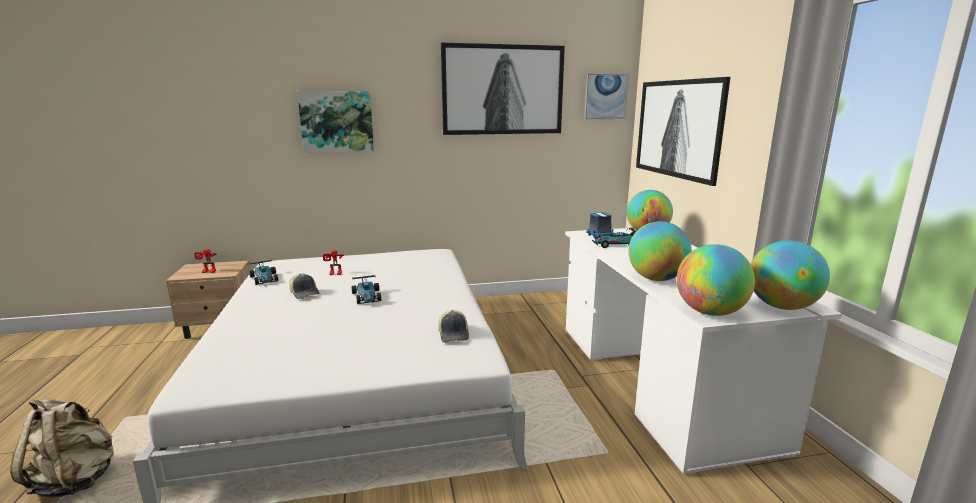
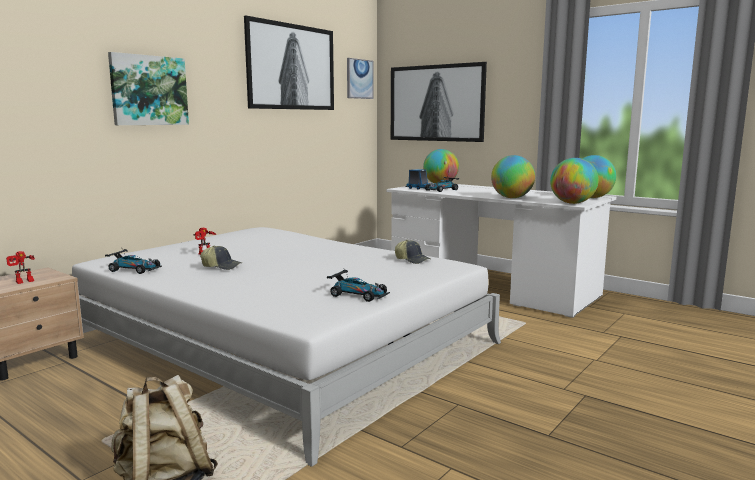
camera: 40 degrees left, 5 degrees down
(367, 296) = (287, 257): toy car -> toy car (358, 295)

